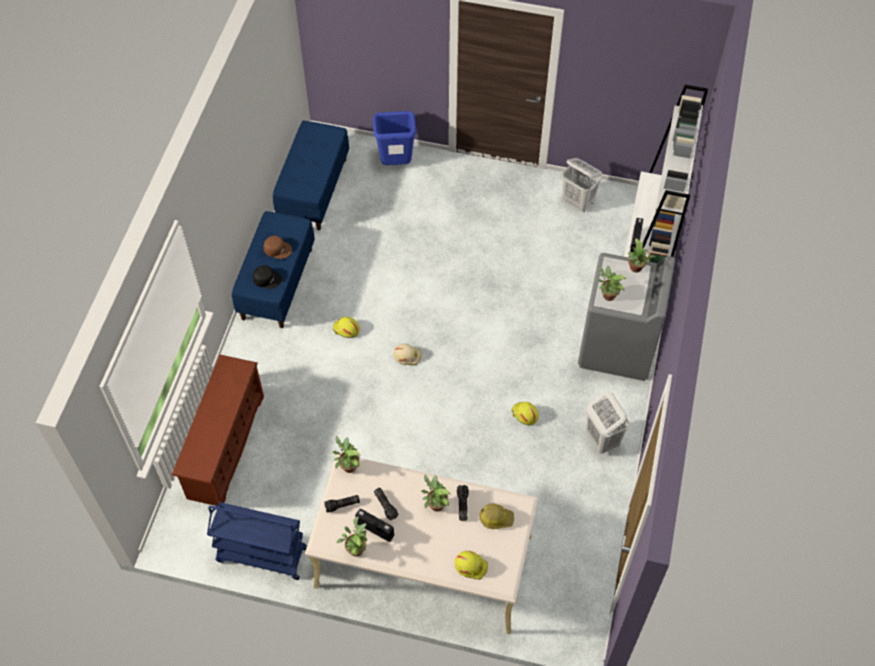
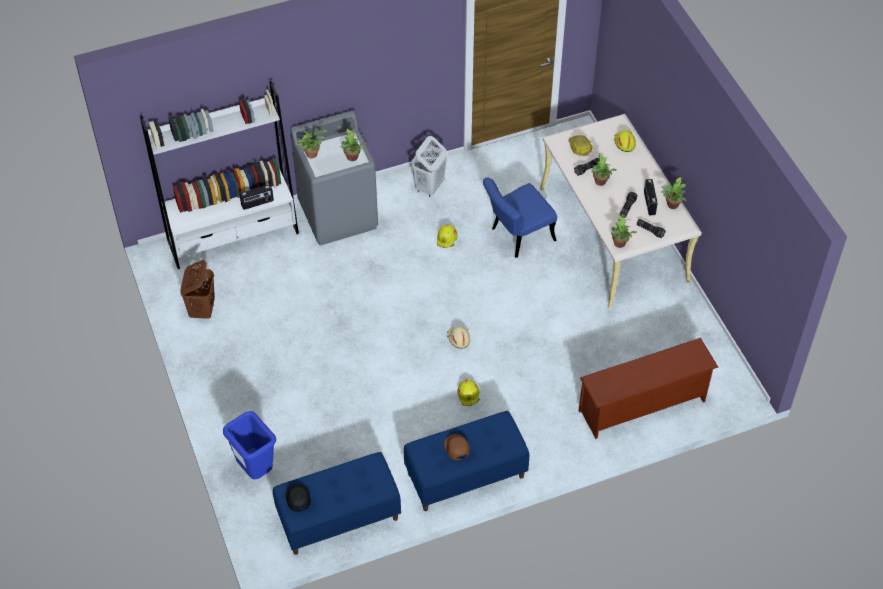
camera: 125 degrees left, 5 degrees down
(262, 555) = (698, 326): blue cart -> none
(267, 278) = (493, 434): black cap -> black cap (297, 498)
(484, 474) = (517, 236): none -> blue chair
(578, 202) = (202, 309): white laundry basket -> brown laundry basket

